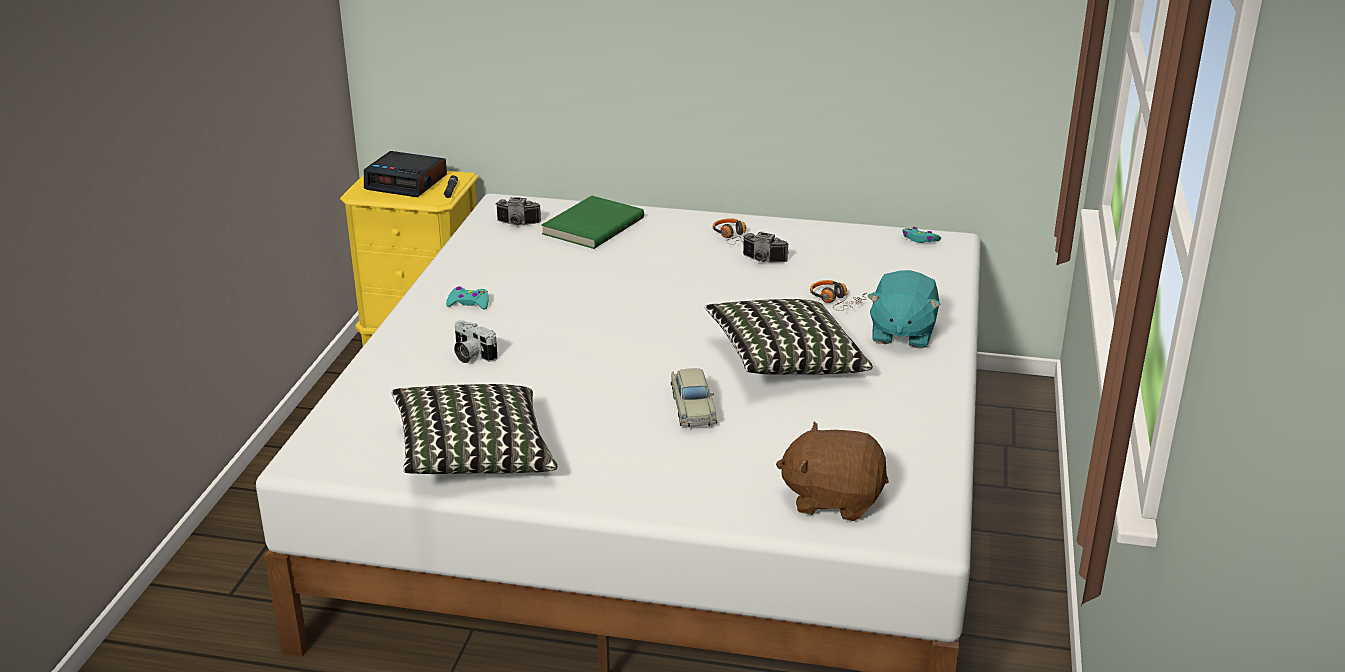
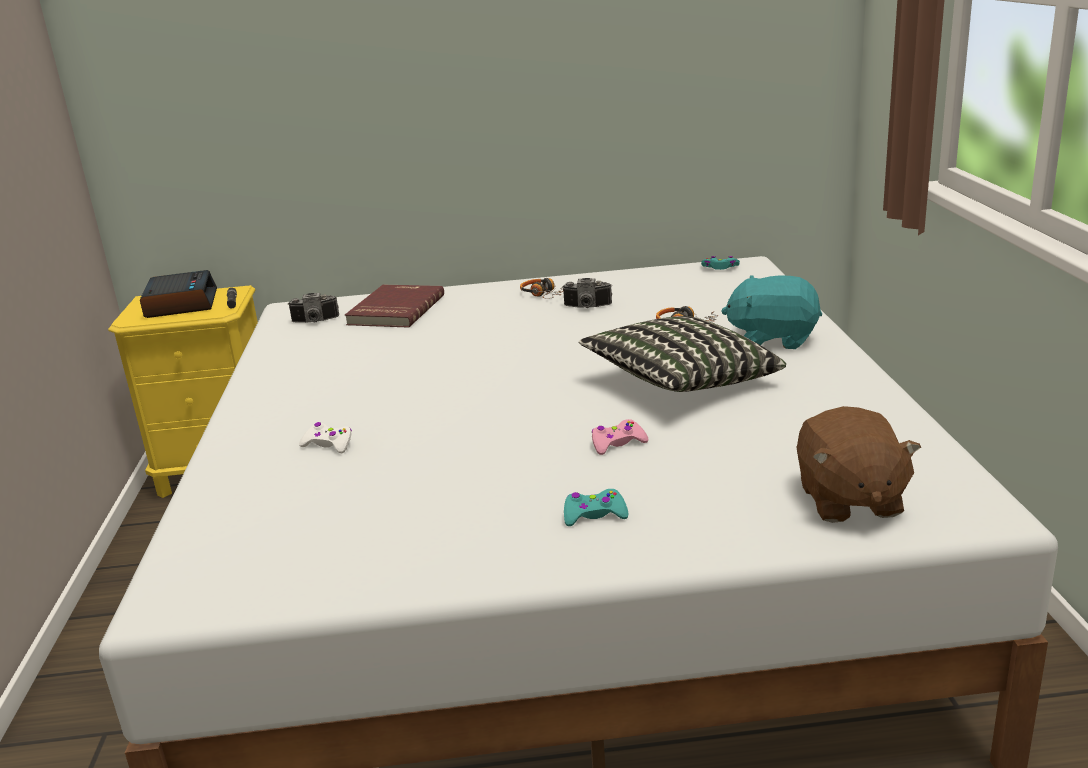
camera: 15 degrees left, 5 degrees down
(407, 182) = (180, 303): alarm clock -> alarm clock turned 105 degrees counterclockwise
(469, 303) = (299, 397): turquoise game controller -> turquoise game controller (594, 515)
(471, 355) = (328, 444): camera -> white game controller
(473, 456) = (390, 549): pillow -> none
(591, 225) = (394, 310): green book -> red book
(693, 407) = (617, 443): beige toy car -> pink game controller
(833, 499) = (848, 500): brown plush toy -> brown plush toy turned 90 degrees counterclockwise
(901, 334) = (773, 338): turquoise plush toy -> turquoise plush toy turned 105 degrees clockwise

